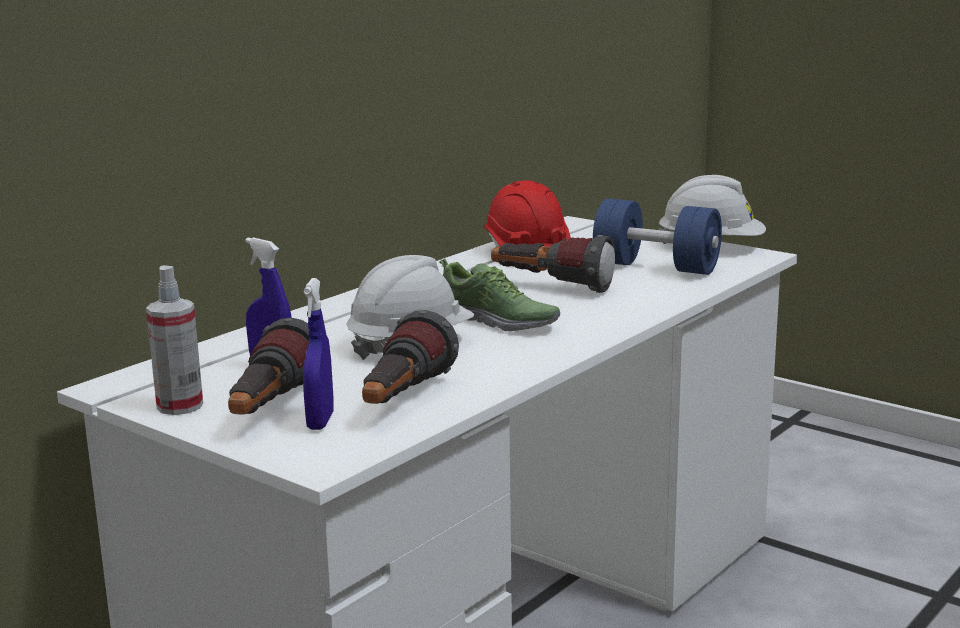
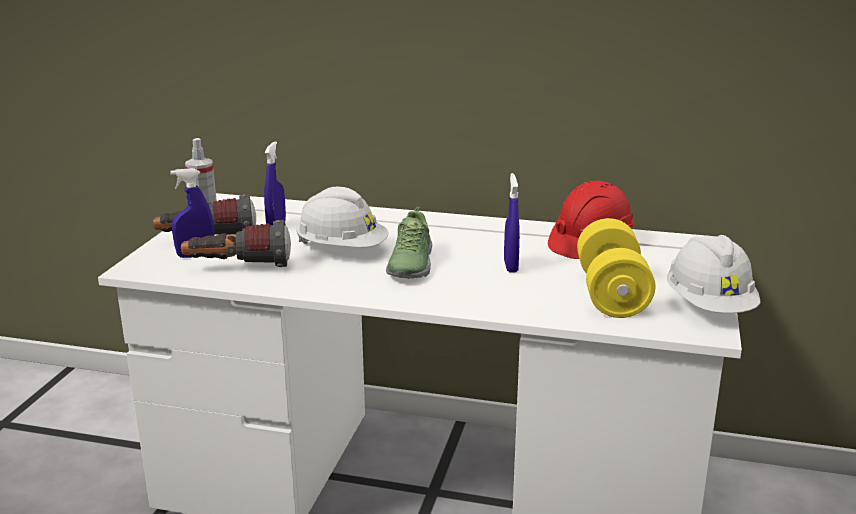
camera: 65 degrees right, 5 degrees up
(551, 287) = (510, 266): flashlight -> blue spray bottle
(656, 267) = (611, 294): blue dumbbell -> yellow dumbbell

